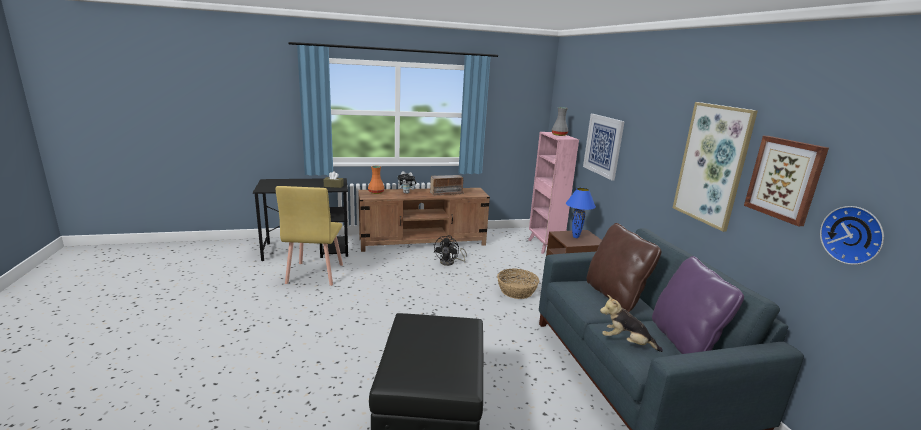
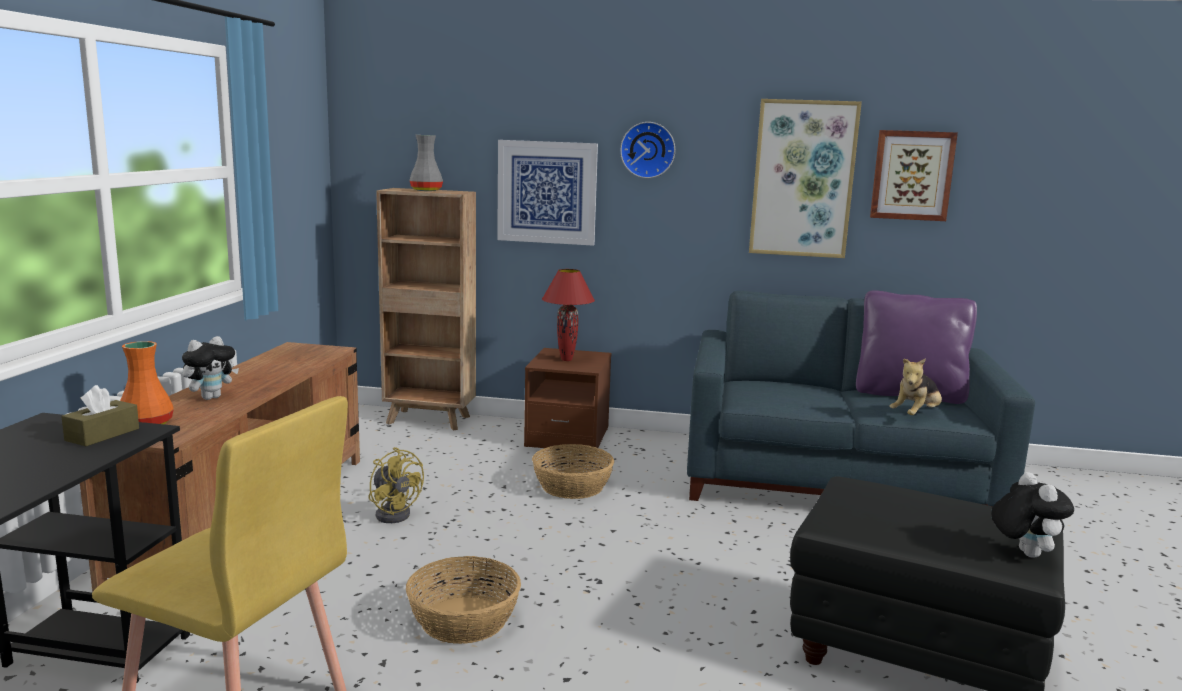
camera: 65 degrees left, 5 degrees down
(383, 293) = (463, 619): none -> basket
(410, 377) = (1023, 553): none -> plush toy
(446, 193) = (280, 369): radio -> none
(450, 262) = (395, 513): black fan -> yellow fan
(544, 246) = (430, 420): pink bookcase -> brown bookcase
(575, 237) = (566, 360): blue table lamp -> red table lamp
(615, 296) = (788, 389): brown pillow -> none
(853, 235) = (998, 213): wall clock -> wall clock (648, 150)

